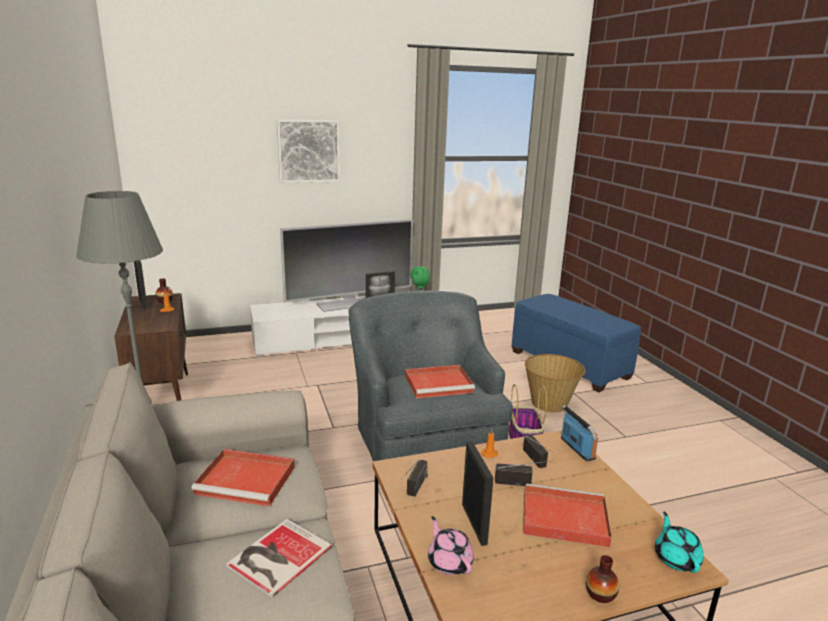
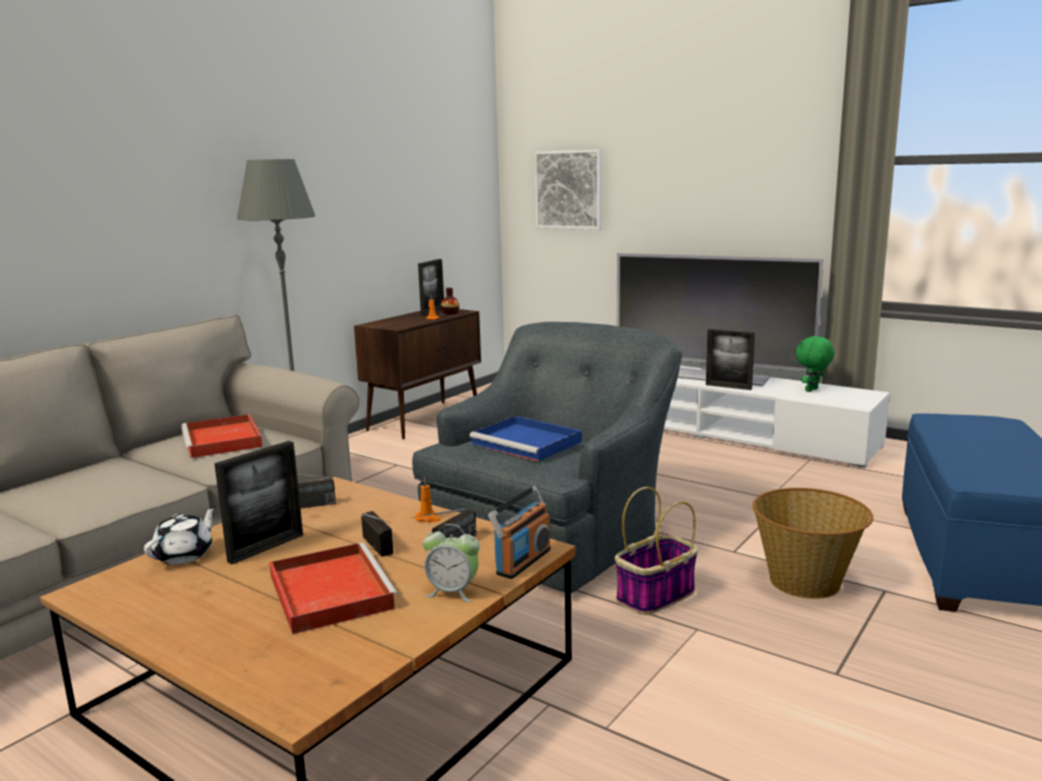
camera: 55 degrees right, 5 degrees down
(277, 557) = (124, 484): book -> none
(308, 151) = (690, 153): picture -> picture (569, 190)
(440, 384) = (528, 443): red tray -> blue tray
(449, 561) = (185, 555): pink teapot -> white teapot
(596, 480) = (453, 592): none -> alarm clock
(600, 594) = (184, 648): vase -> none
(676, 558) = (310, 688): turquoise teapot -> none

